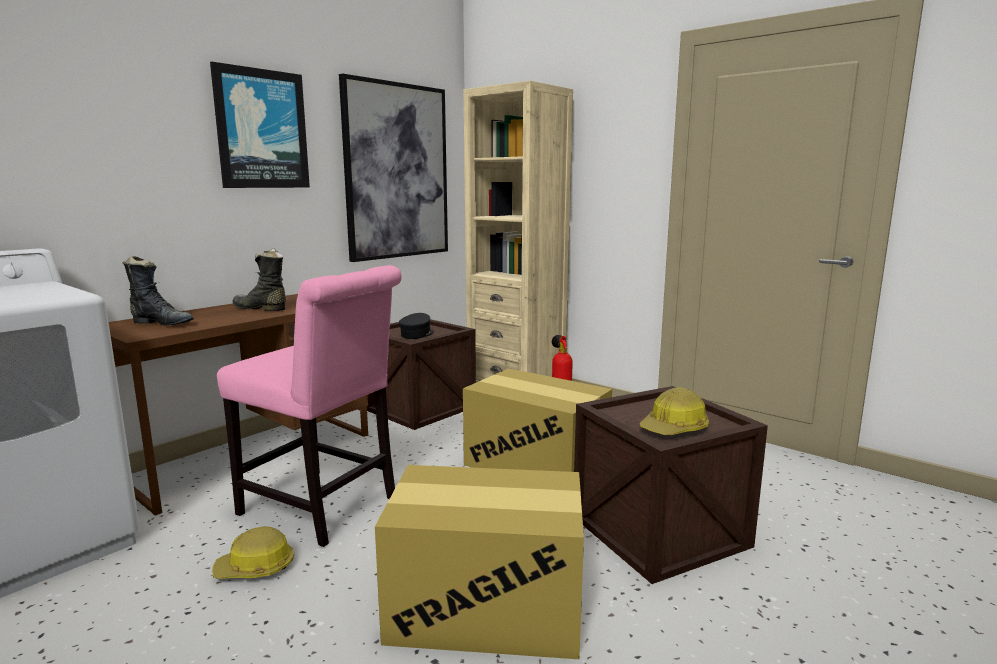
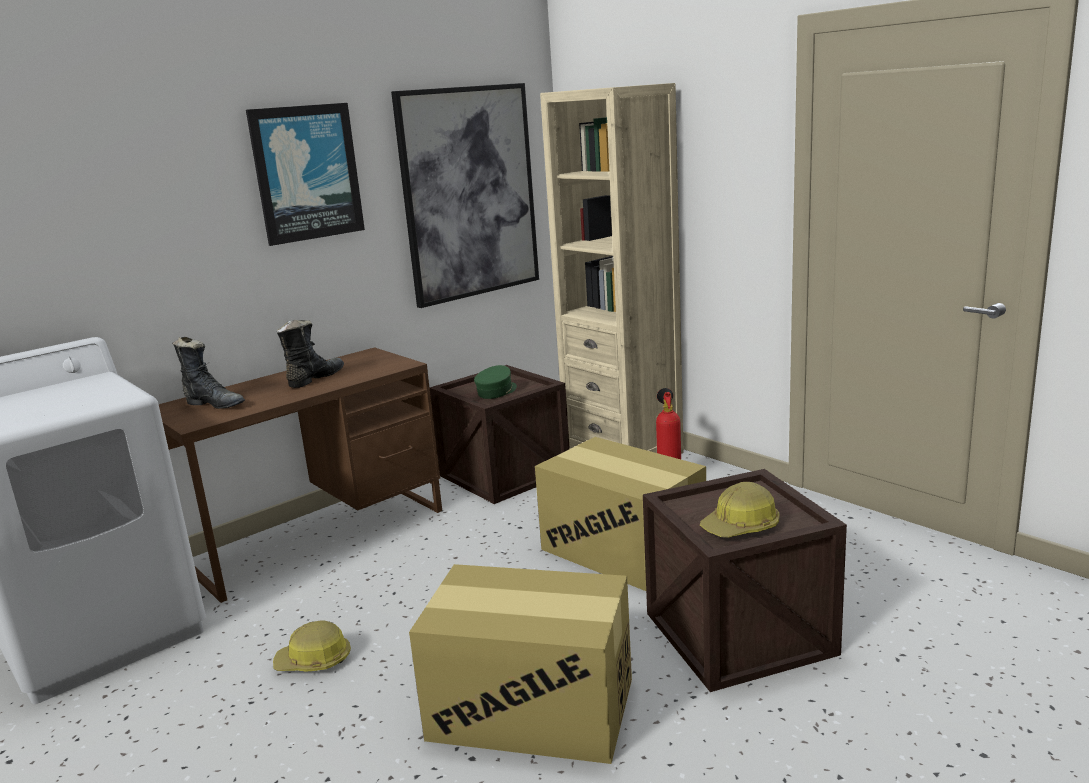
camera: 10 degrees right, 5 degrees up
(260, 308) = (314, 379): black boot -> black boot turned 90 degrees clockwise
(324, 508) = (386, 599): pink chair -> none
(417, 334) = (496, 391): black cap -> green cap

